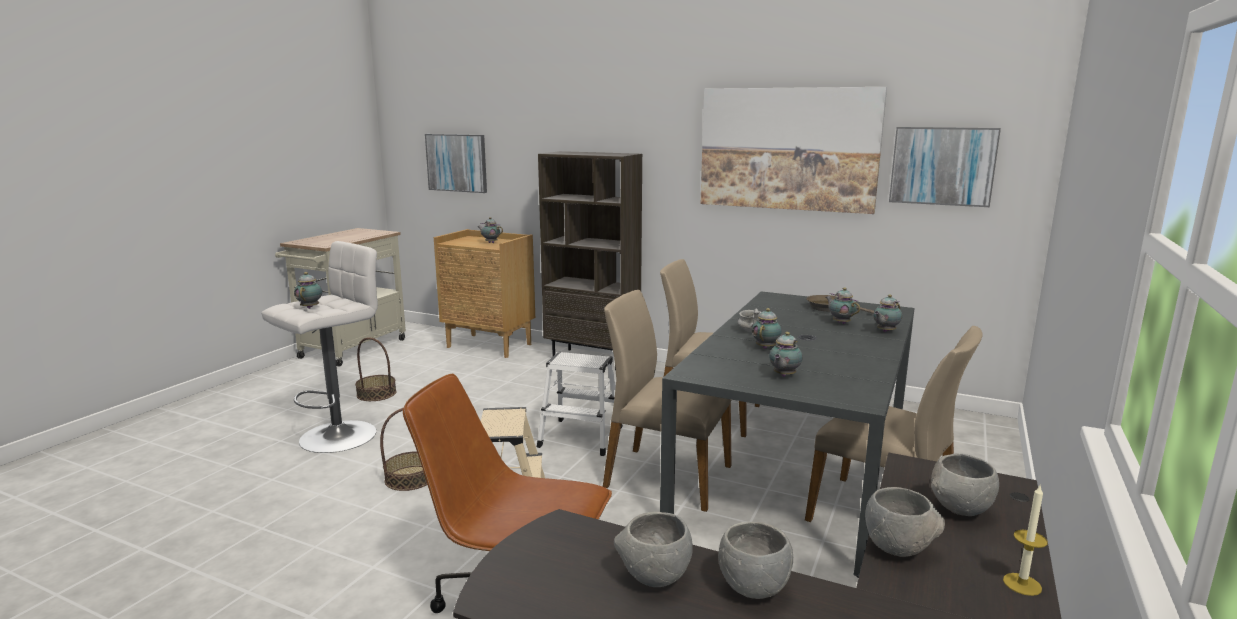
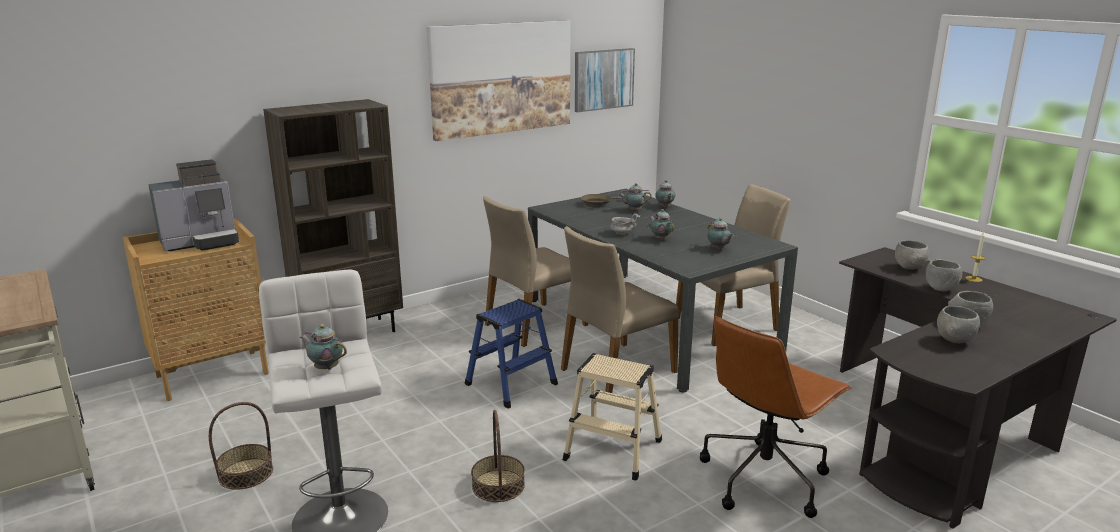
camera: 60 degrees left, 5 degrees up
(457, 163) = (84, 147): picture -> none
(490, 242) = (202, 242): teapot -> coffee machine
(581, 436) = (511, 383): white step ladder -> blue step ladder

